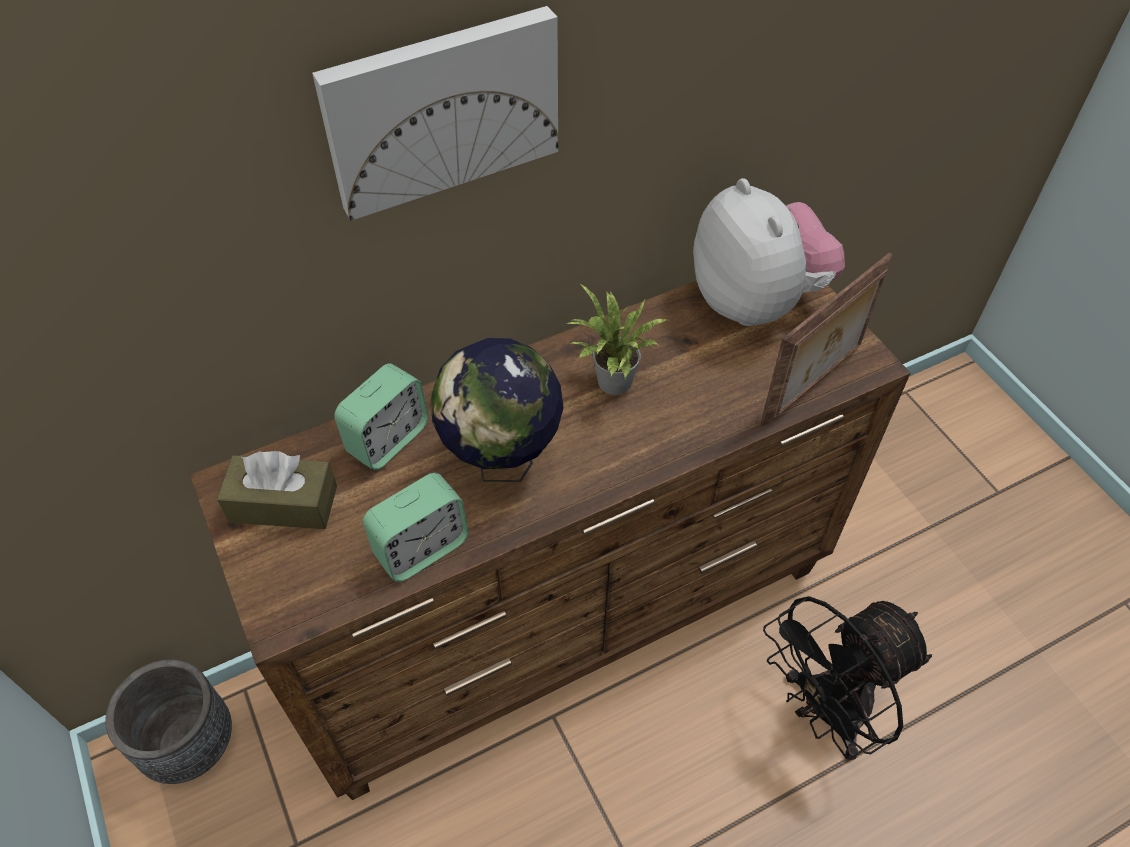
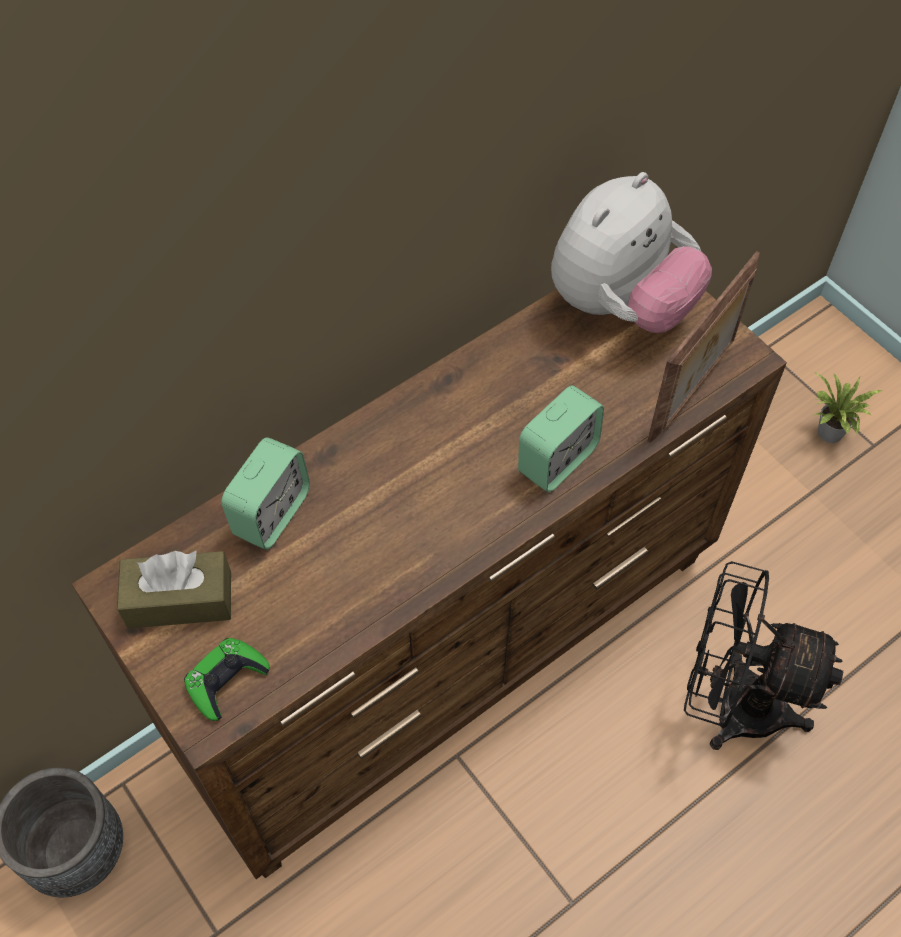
camera: 10 degrees left, 5 degrees up
(307, 585) = (226, 681): none -> green game controller
(421, 548) = (334, 624): alarm clock -> alarm clock (557, 460)
(441, 109) = (304, 185): picture -> none
(502, 462) = (395, 520): globe -> none
(611, 384) = (489, 419): potted plant -> potted plant (828, 435)
(756, 302) = (620, 306): plush toy -> plush toy turned 75 degrees clockwise
(825, 712) = (732, 704): black fan -> black fan turned 60 degrees clockwise

